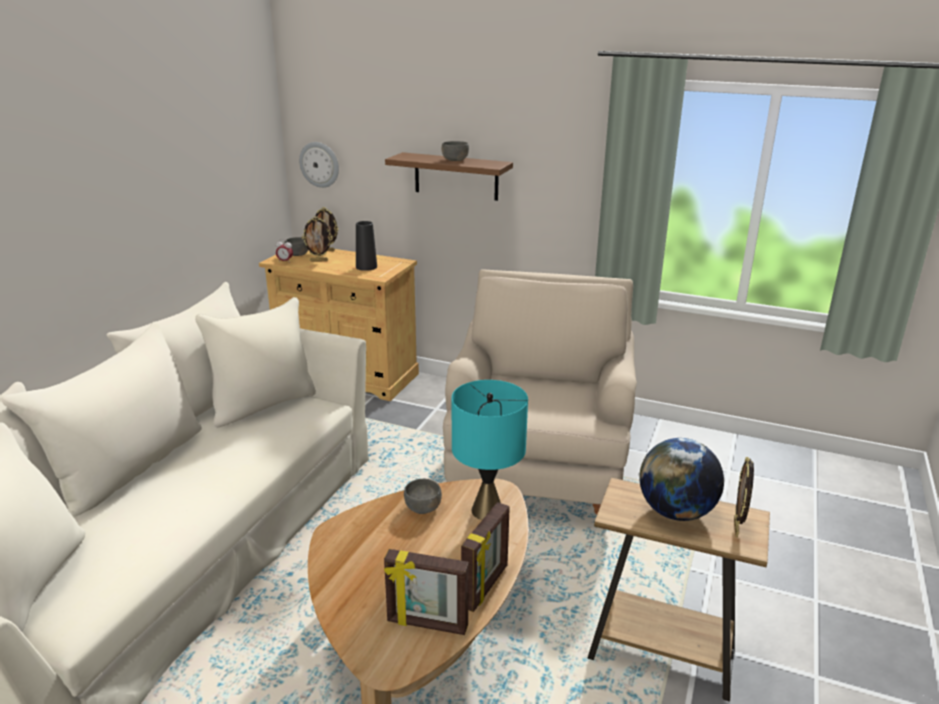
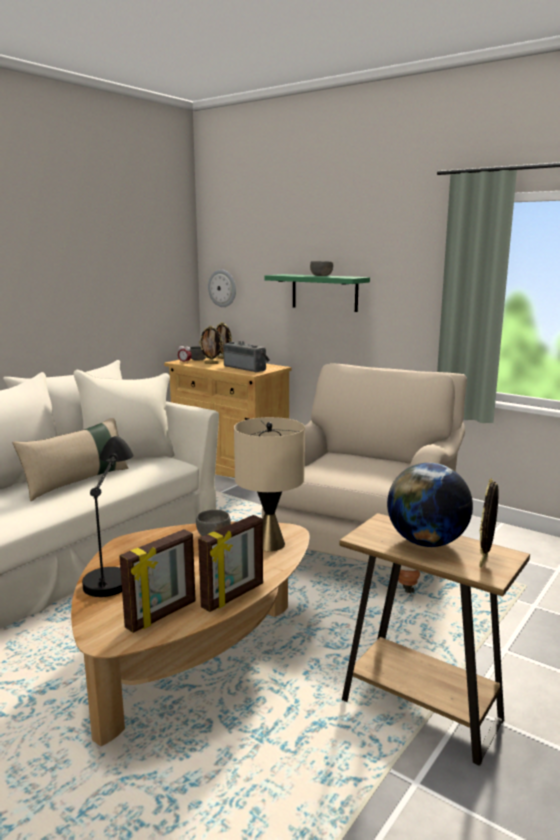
camera: 15 degrees right, 10 degrees down
(227, 451) = (77, 482): none -> beige pillow
(337, 566) = (113, 564): none -> black table lamp
(366, 267) = (246, 368): black vase -> radio
(427, 625) = (162, 615): picture frame -> picture frame turned 75 degrees counterclockwise
(456, 176) = (324, 292): brown shelf -> green shelf
(487, 511) = (269, 544): turquoise table lamp -> beige table lamp

